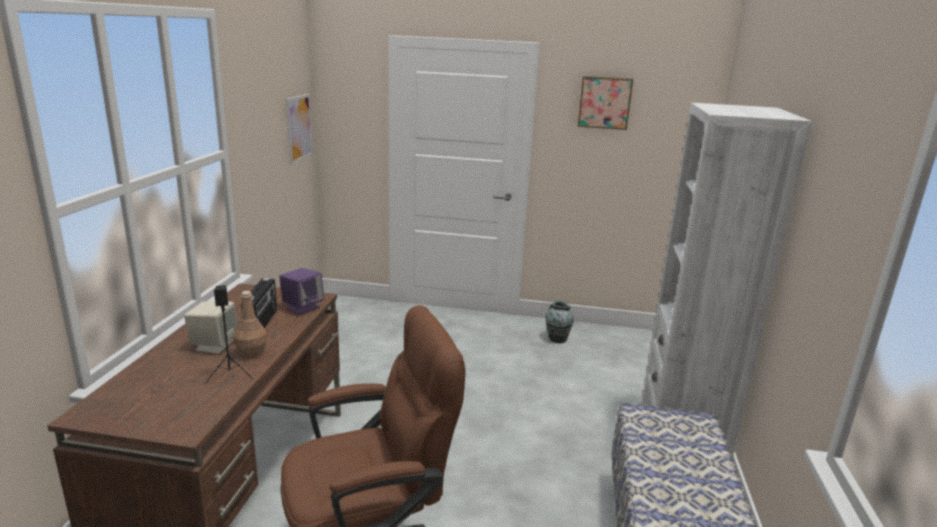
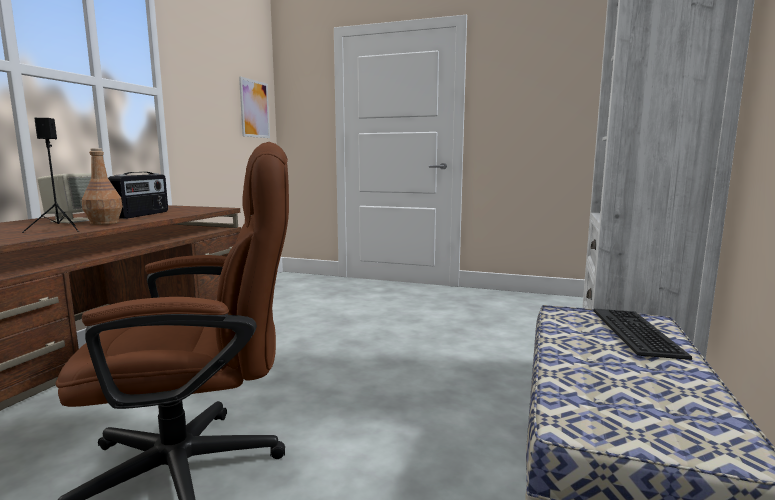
camera: 10 degrees right, 10 degrees down
(302, 307) = (196, 210): purple speaker -> none
(557, 339) = (494, 302): vase -> none
(604, 102) = (532, 64): picture -> none
(692, 438) = (637, 333): none -> keyboard

